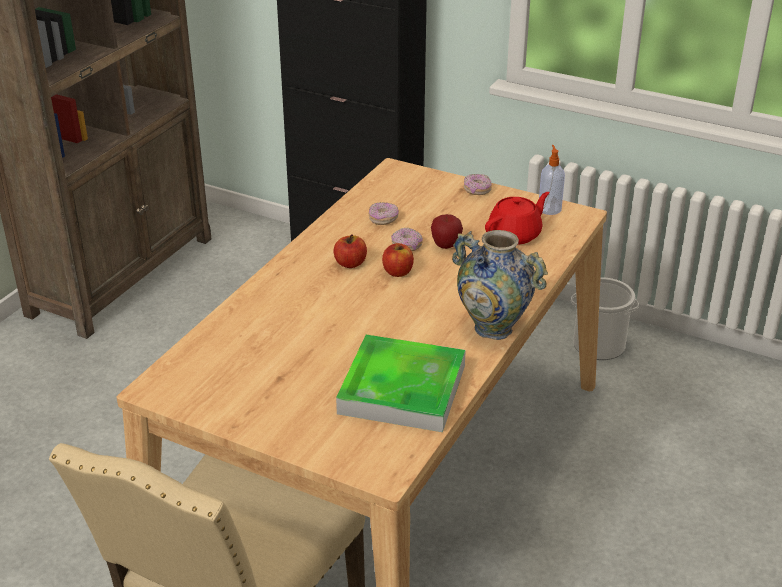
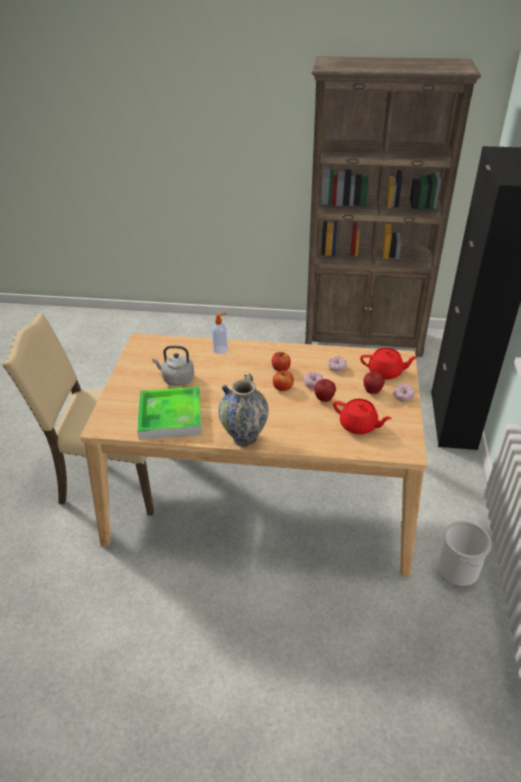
camera: 70 degrees right, 5 degrees up
(305, 366) = (176, 379): none -> grey kettle
(418, 188) = (385, 372): none -> red teapot
(452, 208) = (372, 391): none -> apple
(549, 208) = (406, 435): soap dispenser -> soap dispenser (221, 349)

